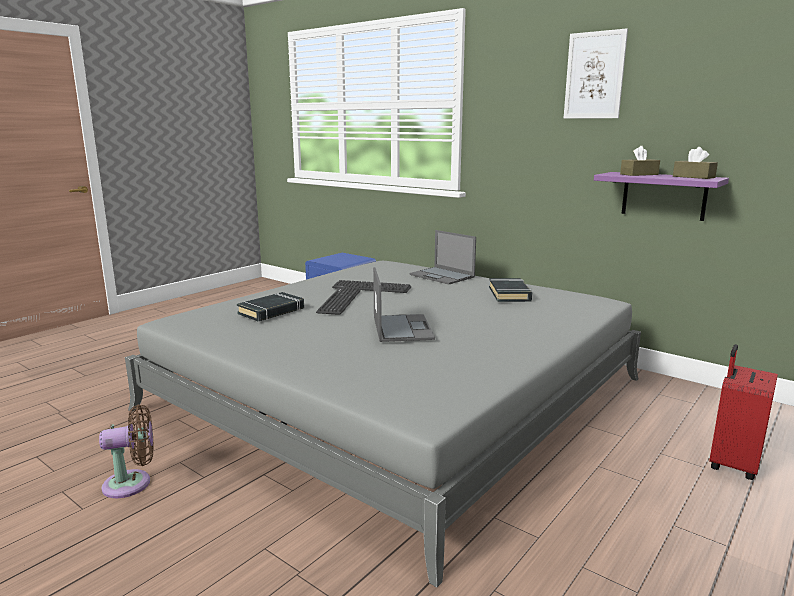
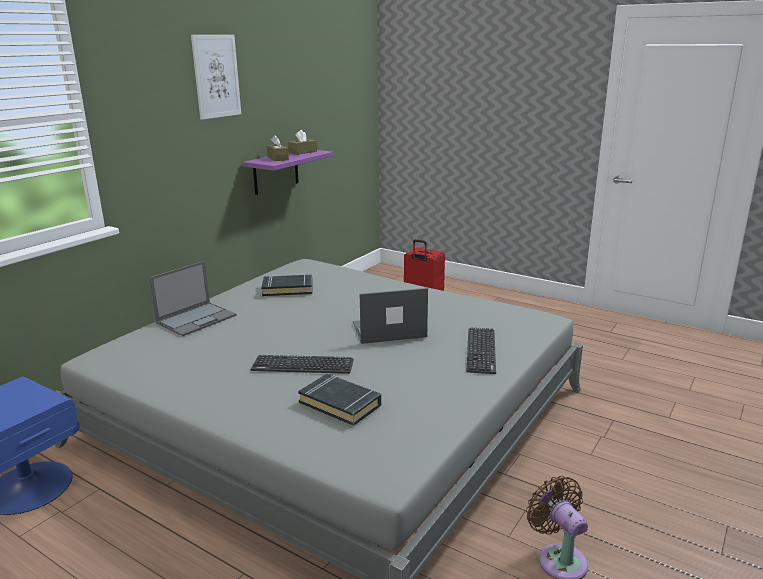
camera: 95 degrees left, 5 degrees up
(371, 288) = (241, 353): keyboard -> keyboard (481, 351)

